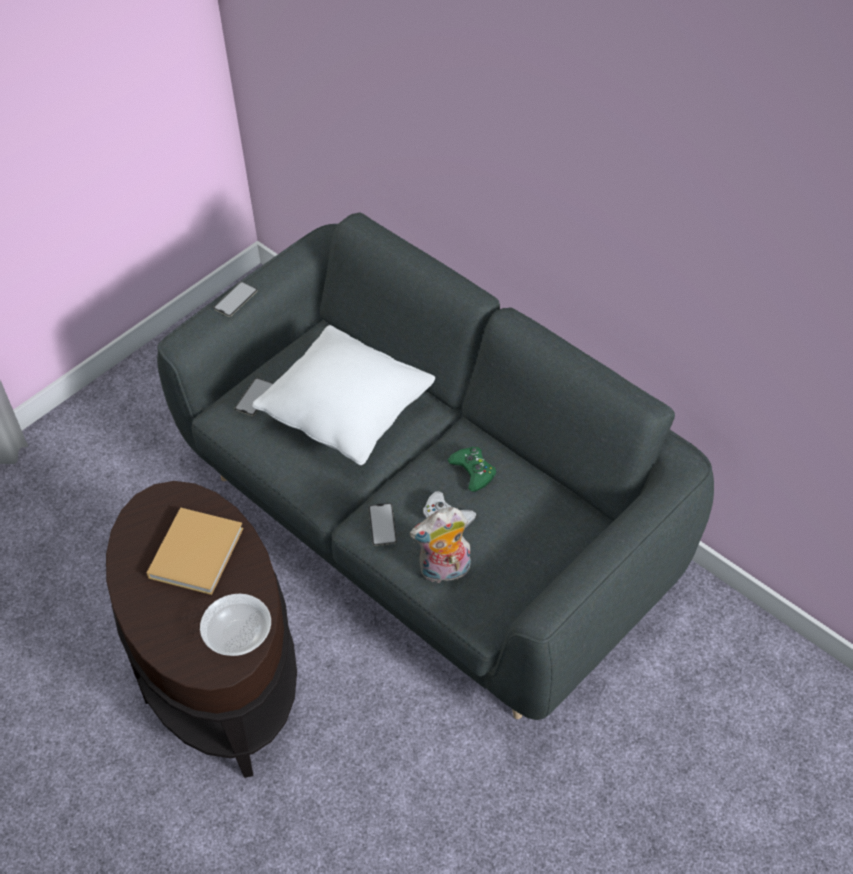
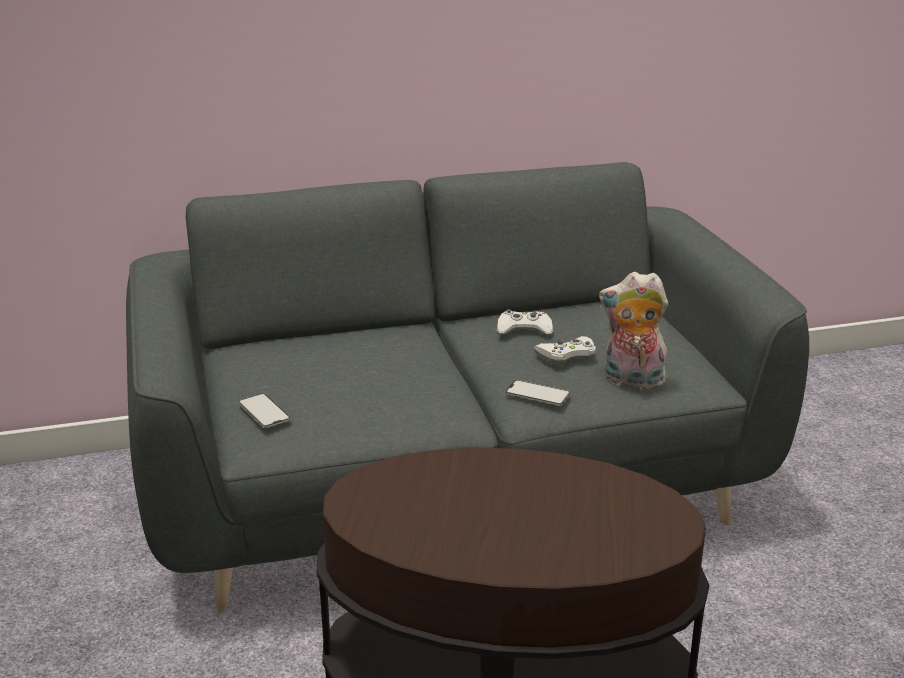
camera: 60 degrees left, 25 degrees down
(197, 550) = (471, 492): beige book -> none
(235, 299) = (157, 324): phone -> none
(239, 635) = (632, 499): bowl -> none
(347, 416) = (369, 368): white pillow -> none
(444, 571) = (631, 381): plush toy -> plush toy turned 90 degrees clockwise
(473, 471) = (524, 329): green game controller -> white game controller

